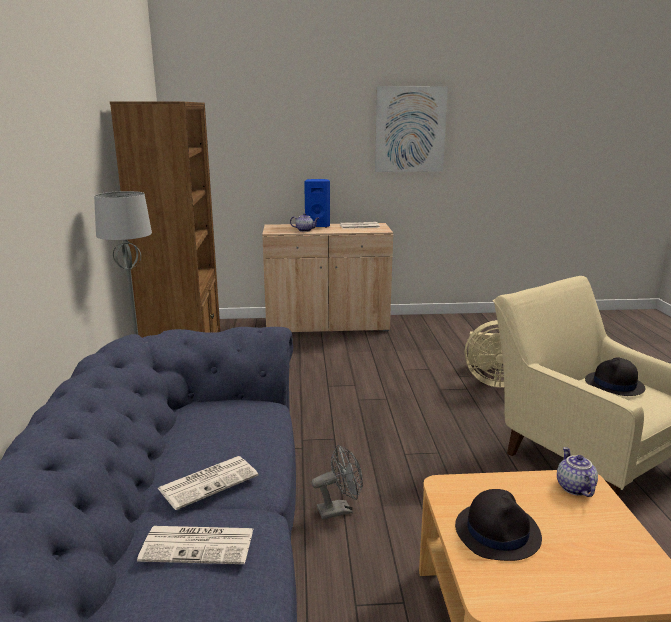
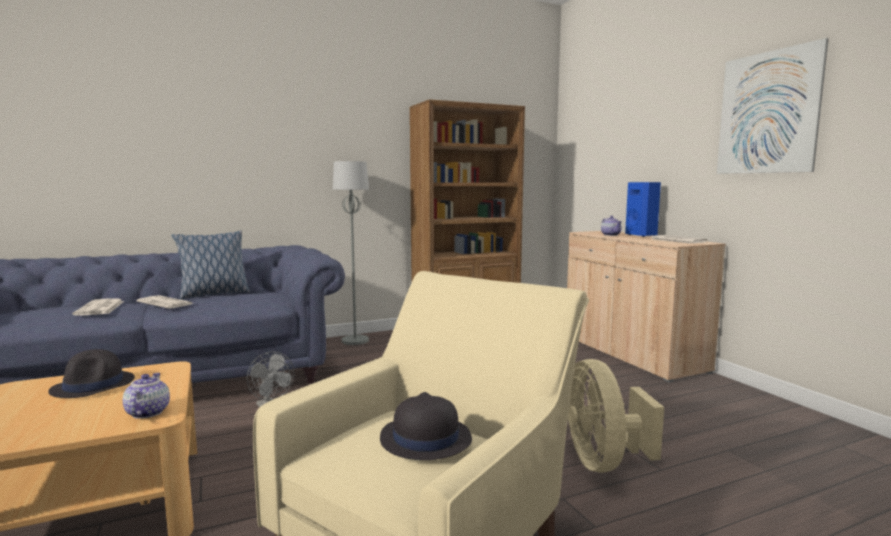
camera: 70 degrees right, 10 degrees down
(173, 446) = (213, 294): none -> pillow
(573, 487) = (147, 412): teapot -> teapot turned 75 degrees counterclockwise

